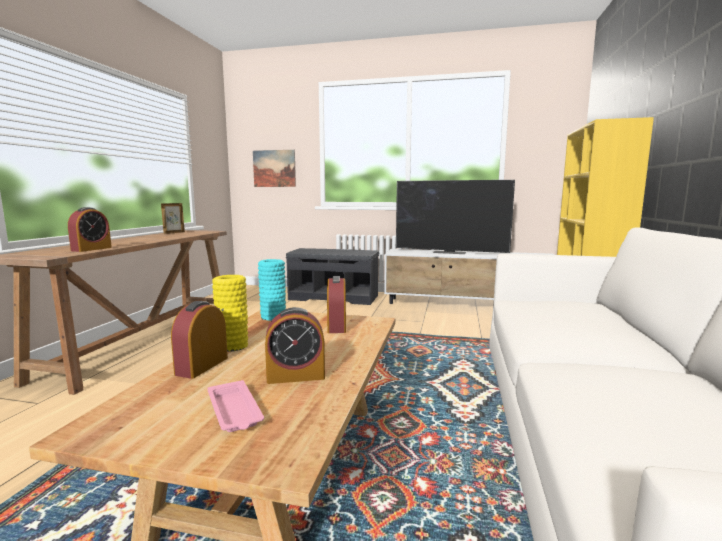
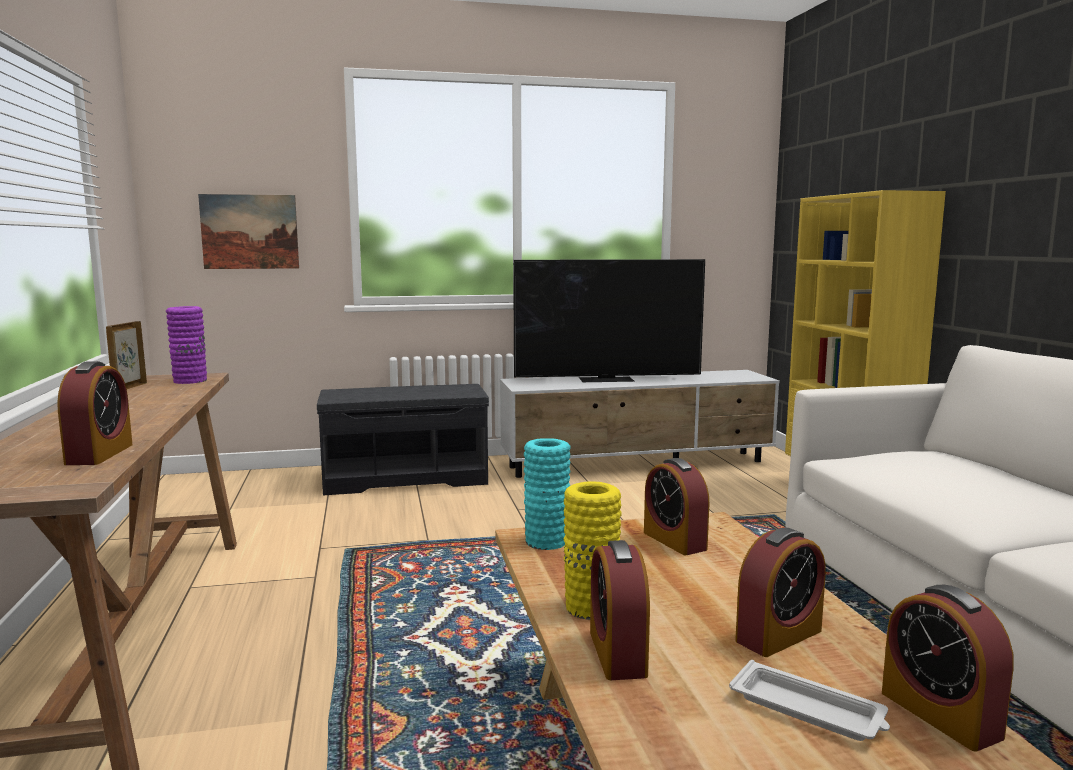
camera: 25 degrees left, 0 degrees up
(202, 232) = (190, 381): none -> purple vase
(234, 411) = (809, 710): pink tray -> white tray
(300, 433) = (940, 714): none -> alarm clock

